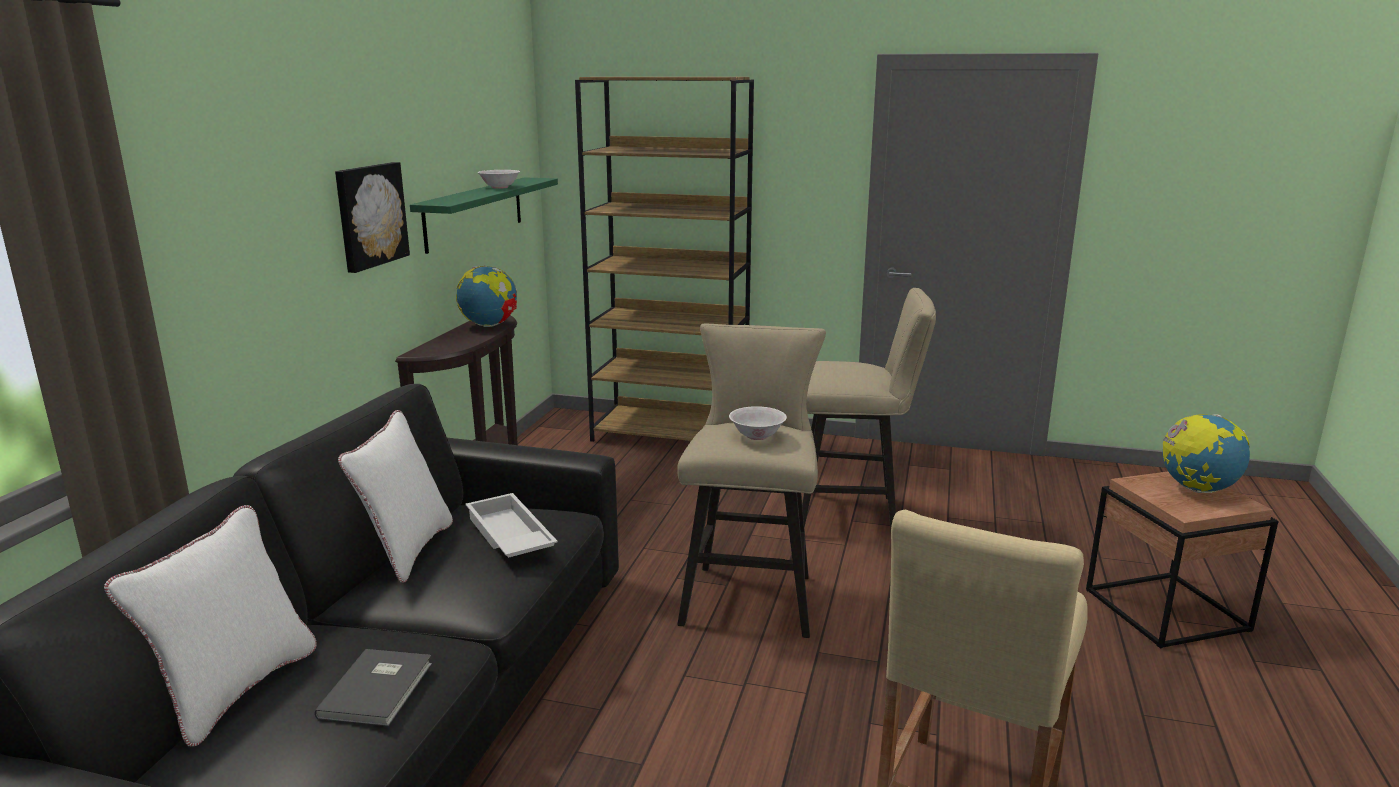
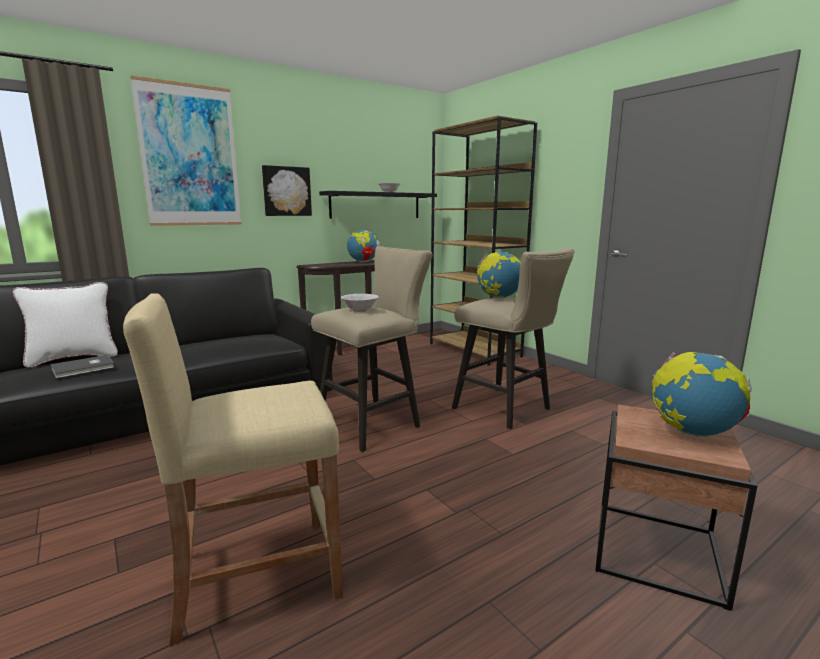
camera: 40 degrees right, 5 degrees down
(232, 175) = (190, 156): none -> picture
(407, 550) = (212, 339): white pillow -> none
(475, 213) = (376, 205): green shelf -> black shelf
(508, 536) = (243, 341): white tray -> none
(837, 367) = (499, 298): none -> globe

